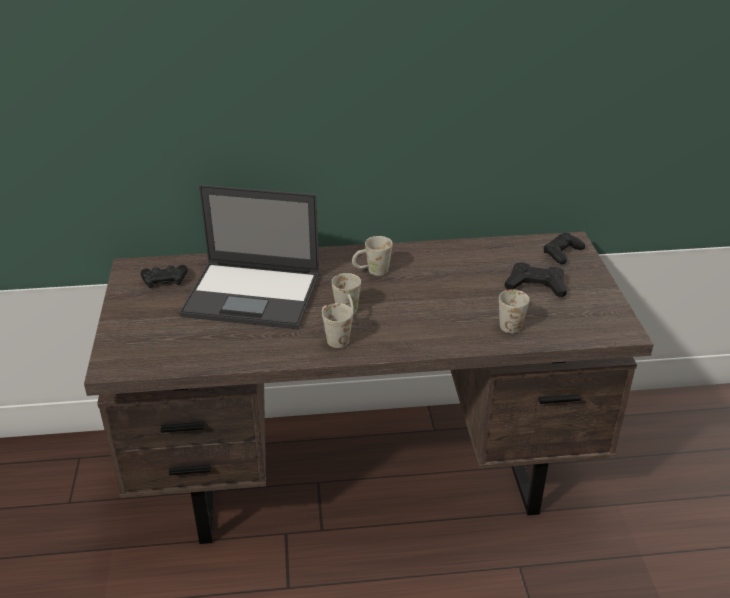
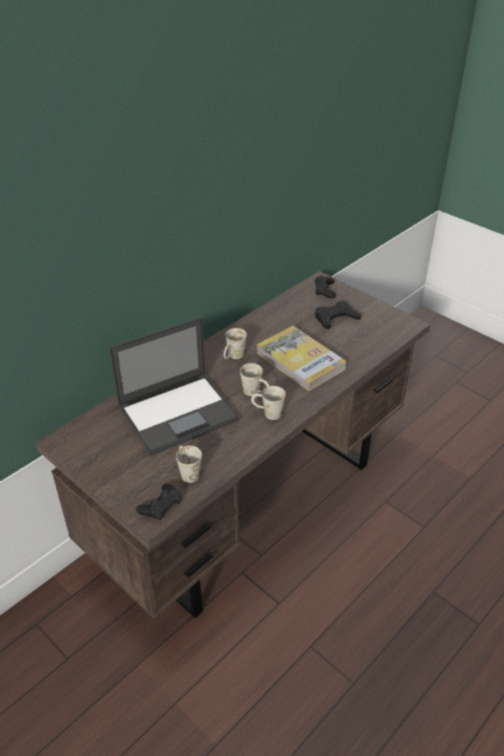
camera: 40 degrees left, 5 degrees up
(165, 280) = (101, 437): black game controller -> black game controller (160, 506)
(436, 307) = (300, 361): none -> book
(510, 322) = (350, 349): white mug -> white mug (187, 471)

